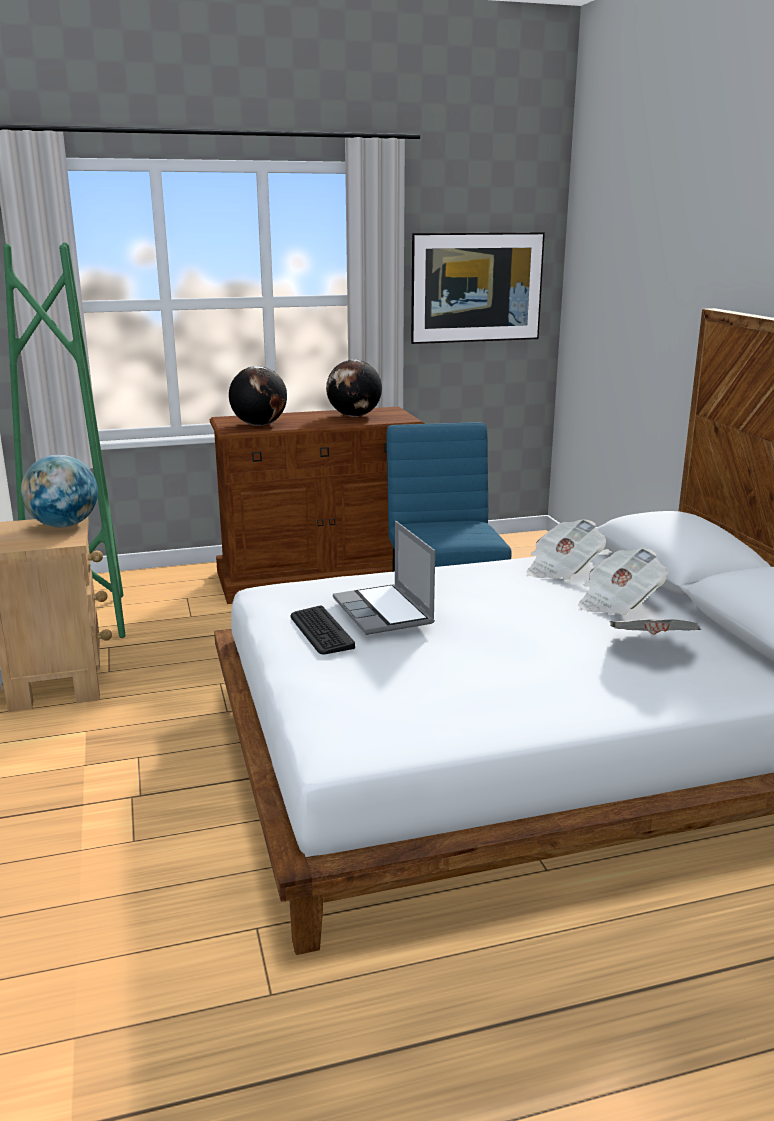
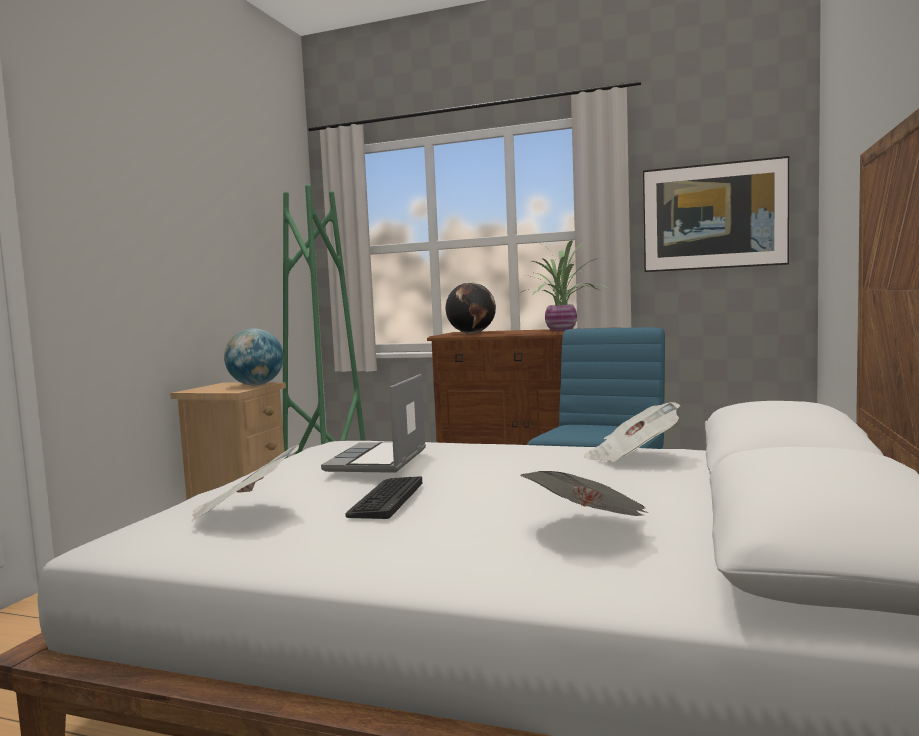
camera: 35 degrees right, 15 degrees down
(321, 631) = (305, 466): keyboard -> keyboard (386, 499)
(354, 416) = (562, 330): globe -> potted plant
(617, 603) = (637, 487): newspaper -> newspaper (244, 513)

